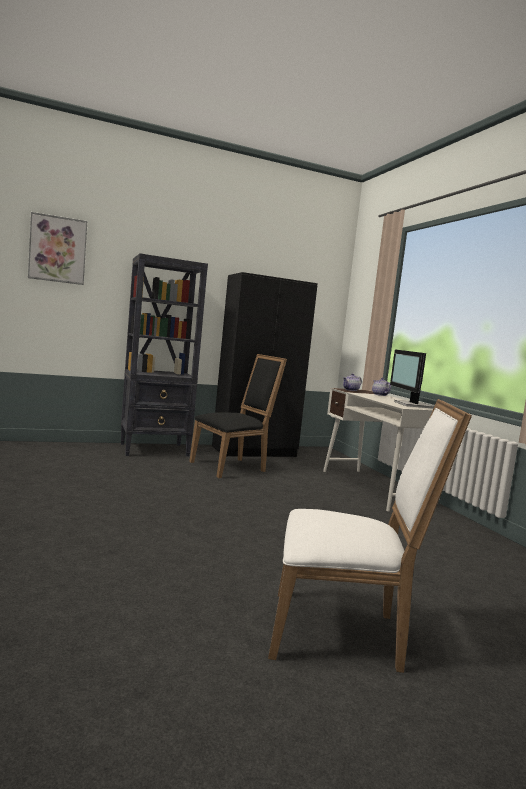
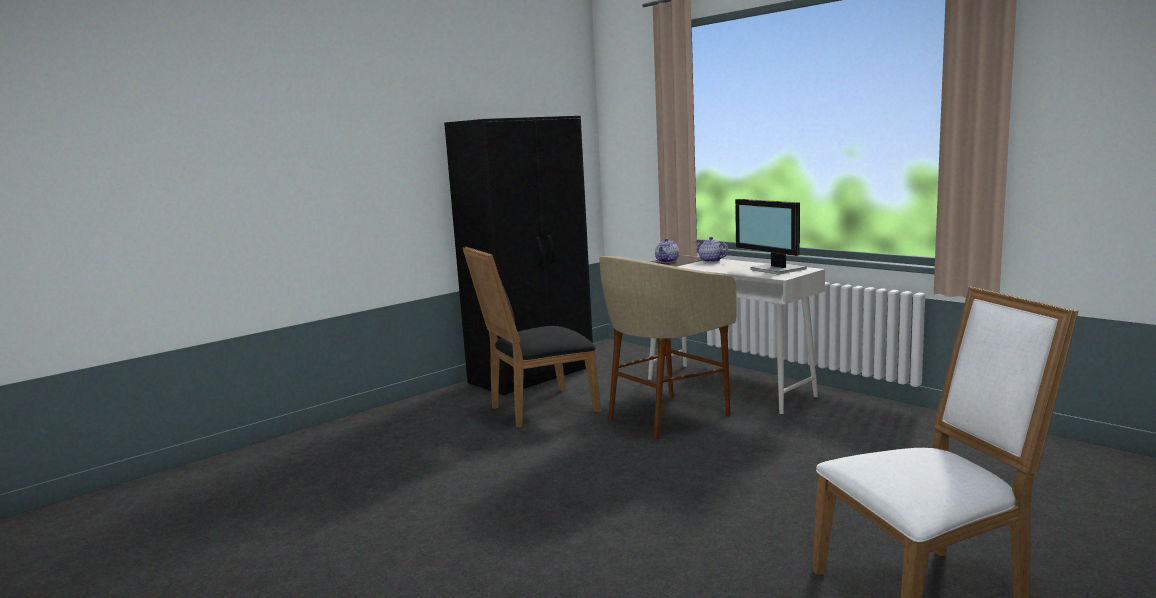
camera: 20 degrees left, 5 degrees up
(58, 249) = (176, 129): picture -> none
(155, 450) = (403, 415): black bookcase -> none
(232, 467) = (537, 409): black chair -> black chair turned 150 degrees counterclockwise
(305, 491) = (666, 417): none -> beige stool

